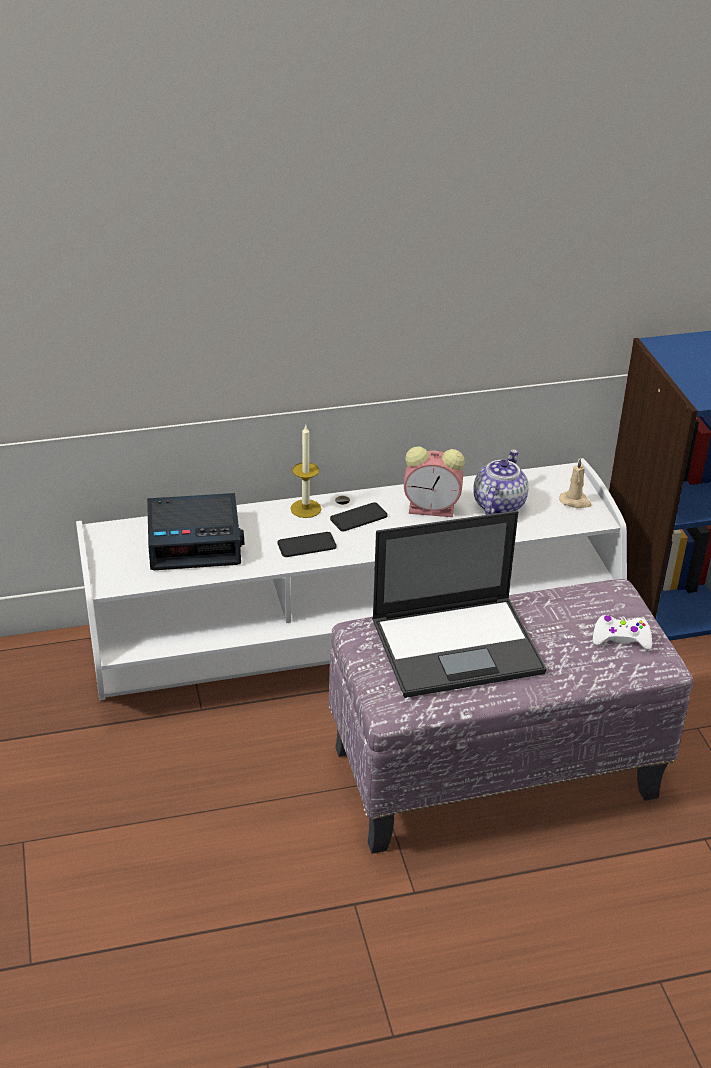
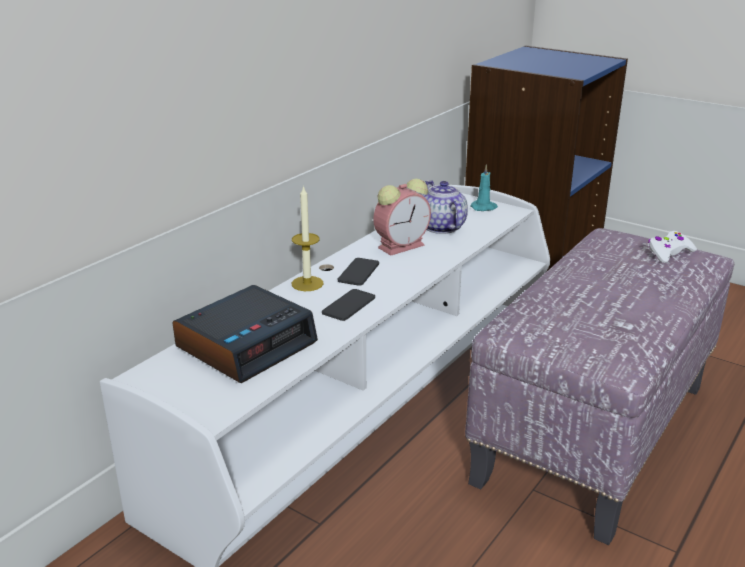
camera: 40 degrees left, 10 degrees down
(459, 646) = (593, 303): laptop -> none
(575, 501) = (484, 207): beige candle -> turquoise candle

